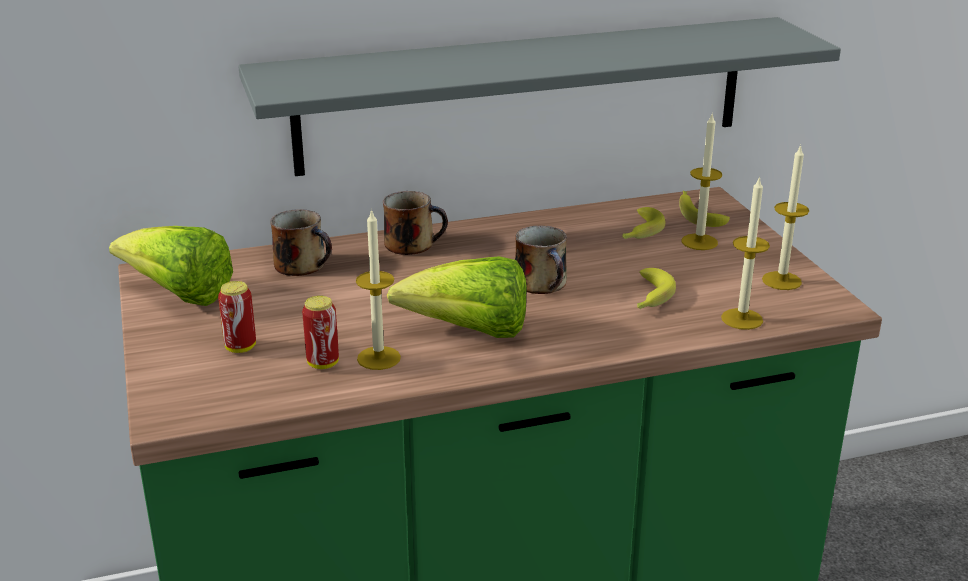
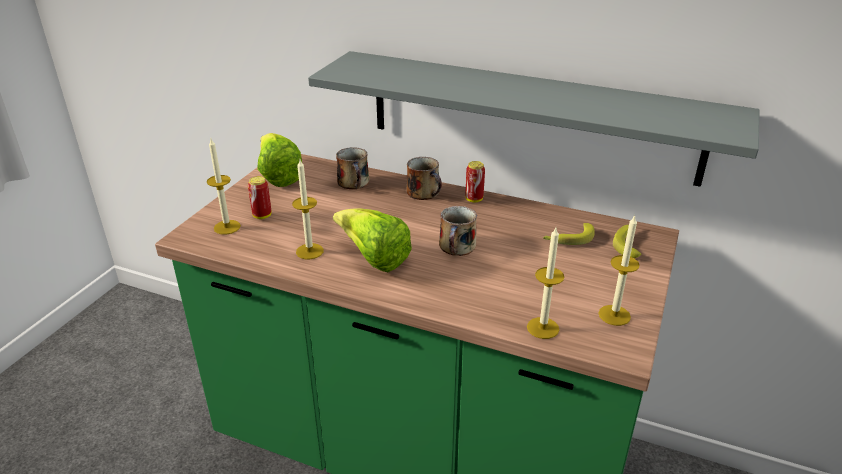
camera: 40 degrees right, 5 degrees up
(323, 363) = (282, 241): can -> can (474, 199)
(649, 298) = (505, 285): banana -> none
(699, 242) = (599, 262): candle -> candle (227, 227)

